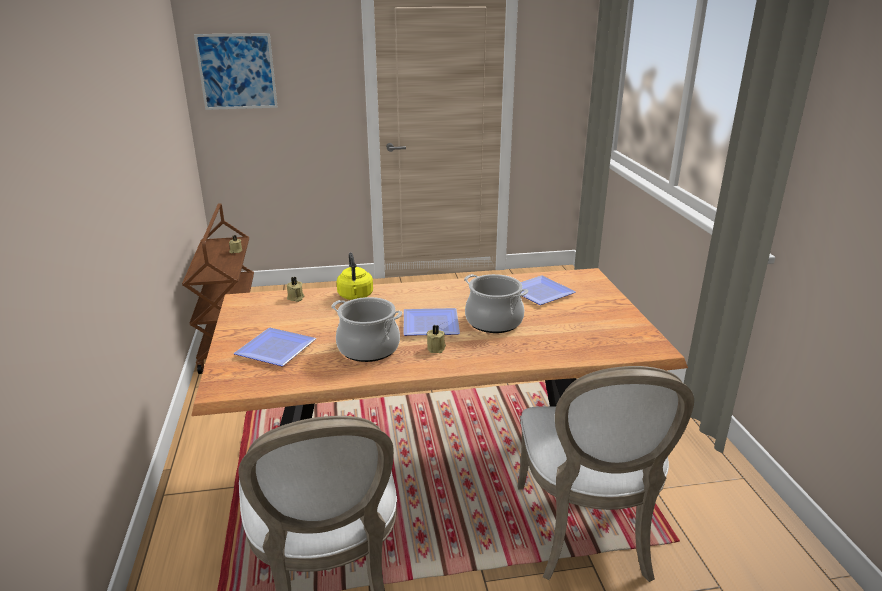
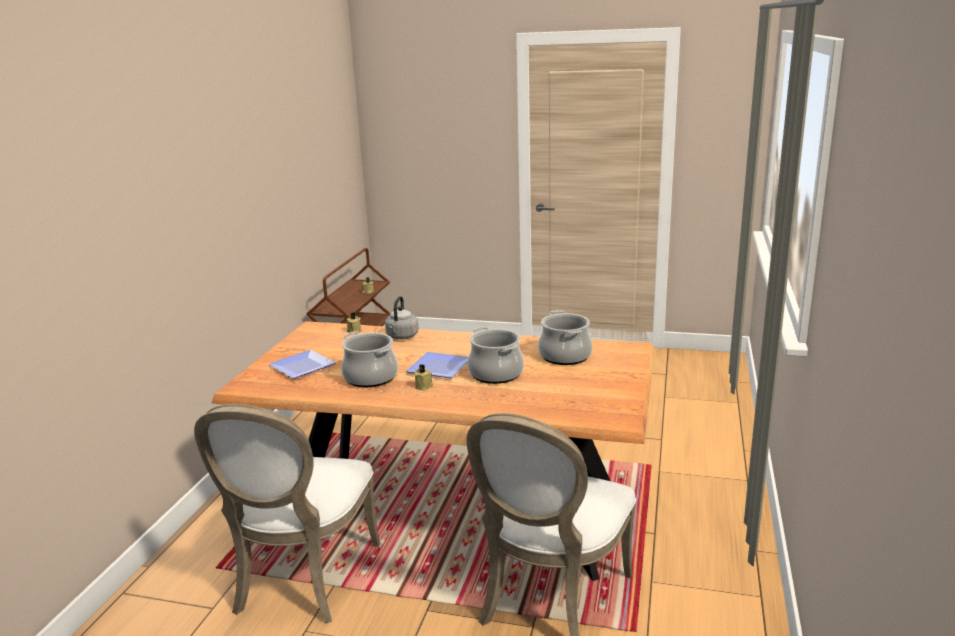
camera: 25 degrees right, 5 degrees down
(237, 71) = (403, 130): picture -> none
(355, 296) = (401, 337): yellow kettle -> grey kettle
(538, 292) = (564, 356): plate -> cooking pot

